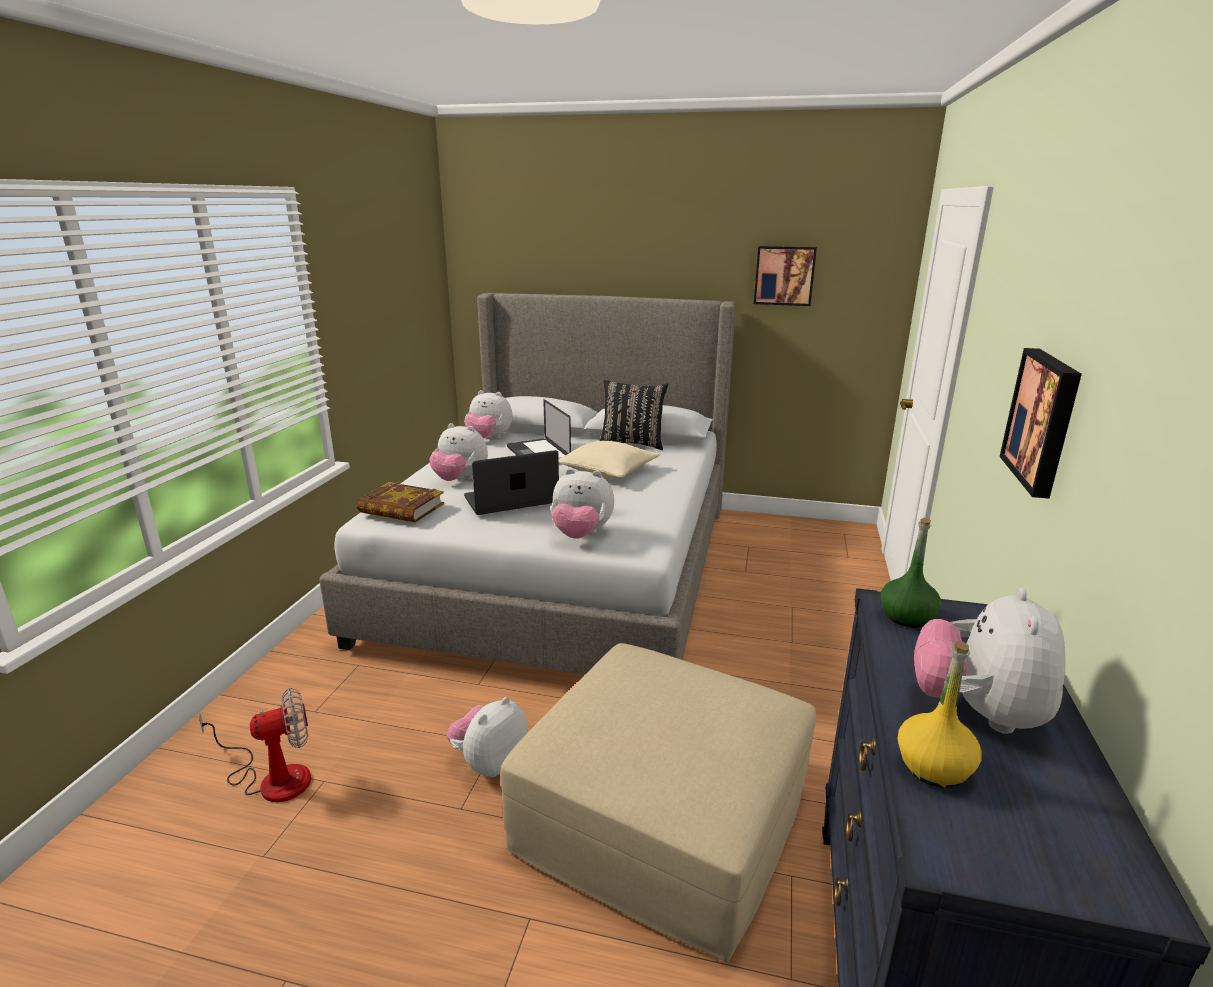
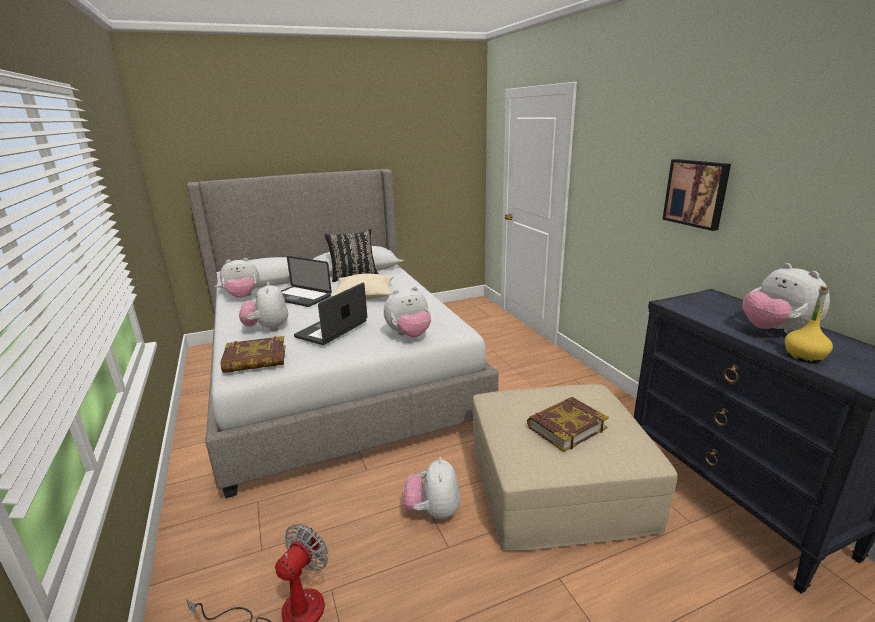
camera: 35 degrees left, 0 degrees up
(460, 480) = (267, 328): plush toy -> plush toy turned 90 degrees clockwise
(656, 731) = (566, 427): none -> book
(784, 275) = (413, 148): picture -> none
(907, 616) = (688, 305): green bottle -> none

